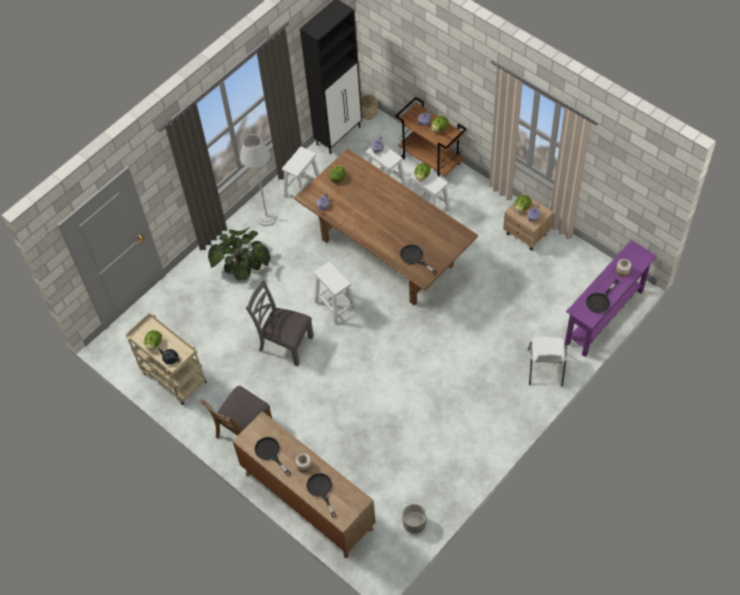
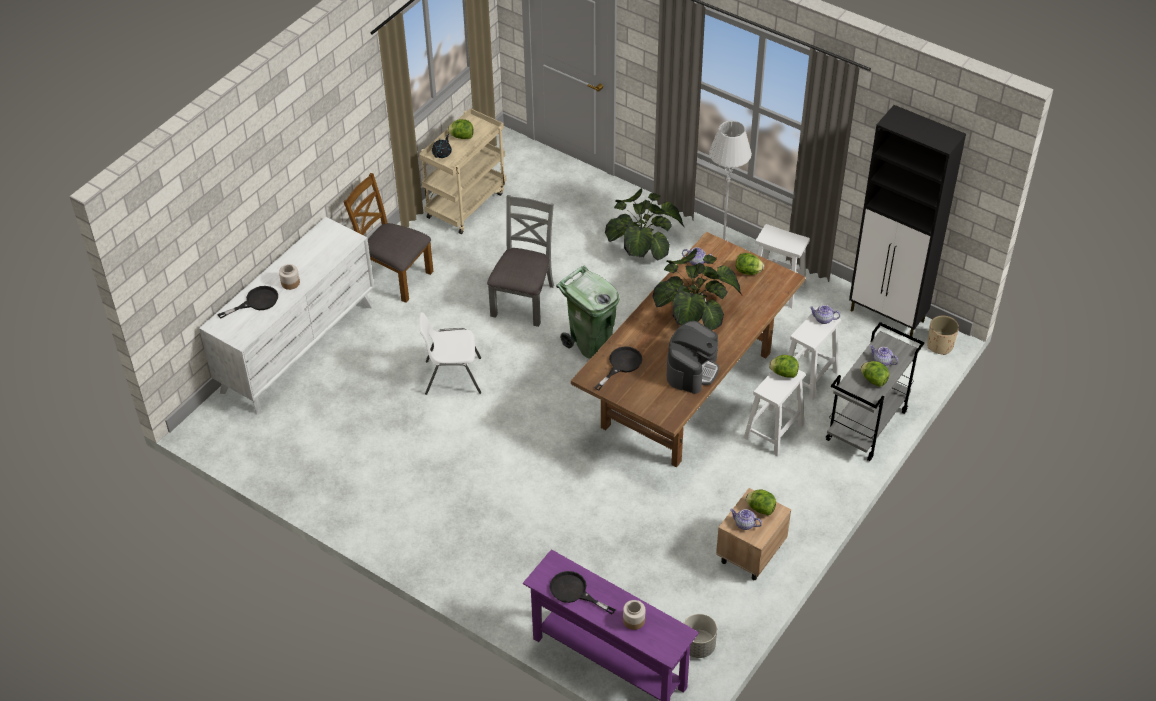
camera: 80 degrees right, 10 degrees down
(270, 453) = (308, 251): black frying pan -> none
(308, 500) = (298, 347): brown dresser -> white dresser
(335, 305) = (590, 342): white stool -> green trash can
(370, 211) = (695, 310): none -> potted plant
(414, 523) = (264, 455): grey planter -> grey planter (698, 646)
(423, 219) = (692, 369): none -> coffee machine
(431, 161) = (866, 426): brown cart -> grey cart
(545, 368) = (508, 589): white chair -> white chair (452, 376)

